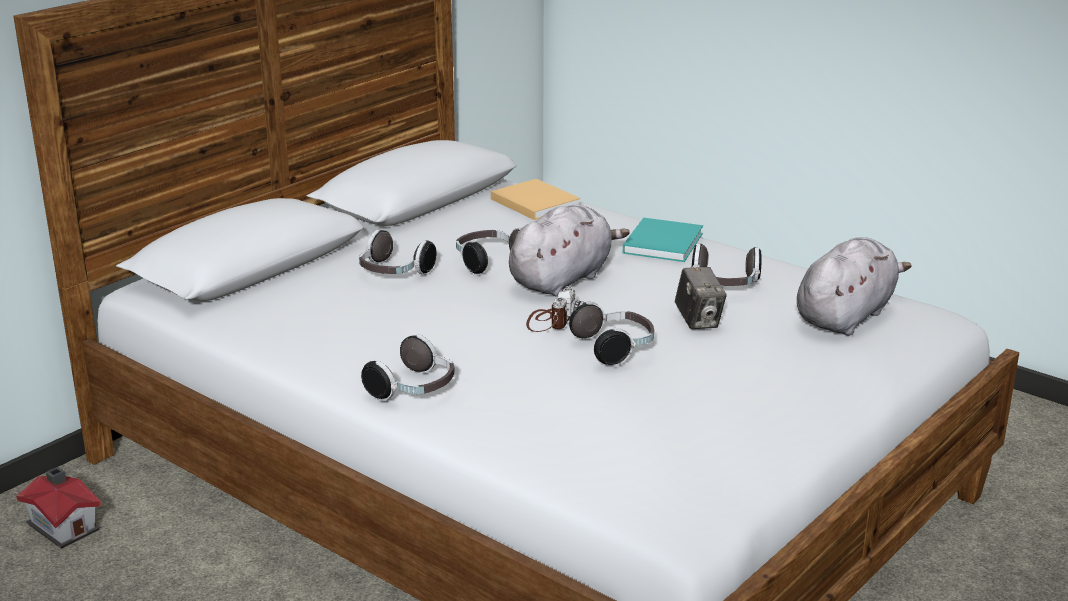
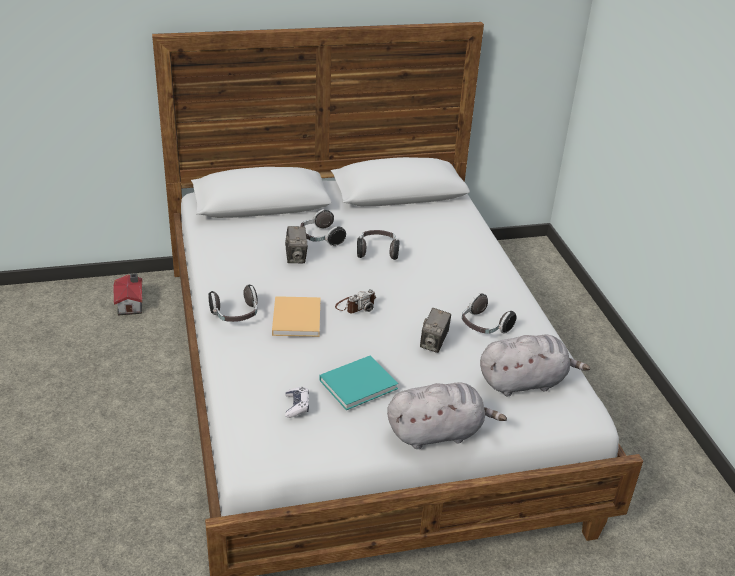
camera: 35 degrees right, 10 degrees up
(394, 303) = (296, 257): none -> camera
(533, 202) = (457, 220): beige book -> beige book (296, 317)
(562, 279) = (400, 281): grey plush toy -> grey plush toy (438, 433)
(615, 348) = (360, 339): headphones -> none
(653, 442) = (297, 406): none -> game controller
(663, 242) = (492, 281): turquoise book -> turquoise book (360, 384)

